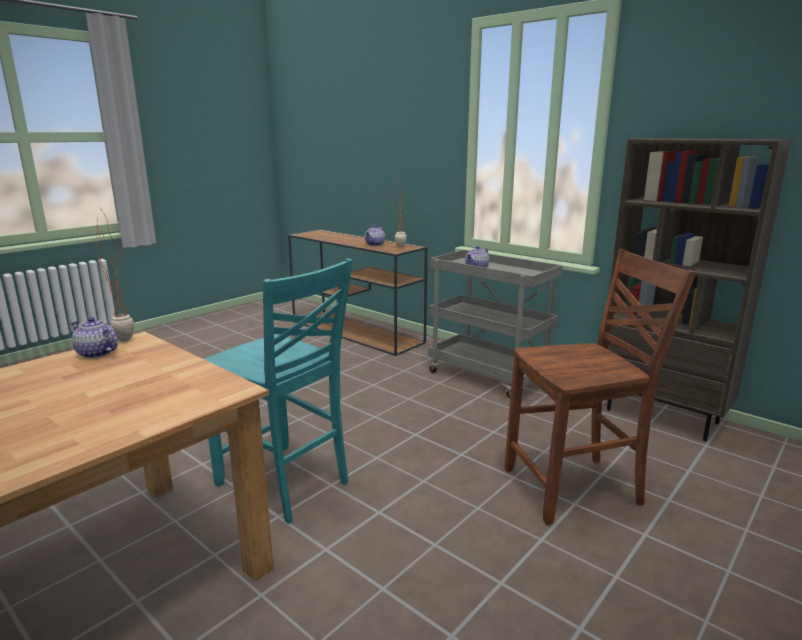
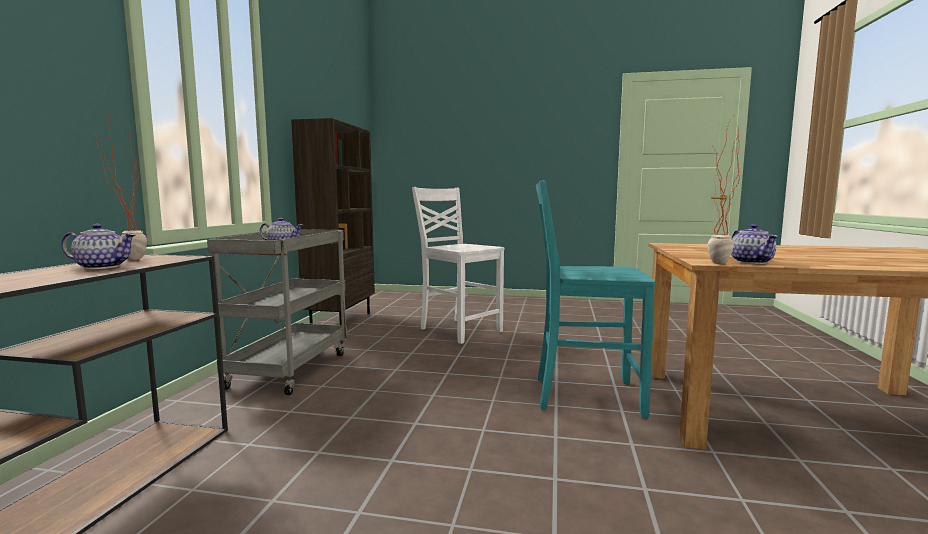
camera: 120 degrees left, 10 degrees down
(285, 484) = (584, 395): turquoise chair -> turquoise chair turned 90 degrees counterclockwise
(575, 488) = (459, 330): brown chair -> white chair

